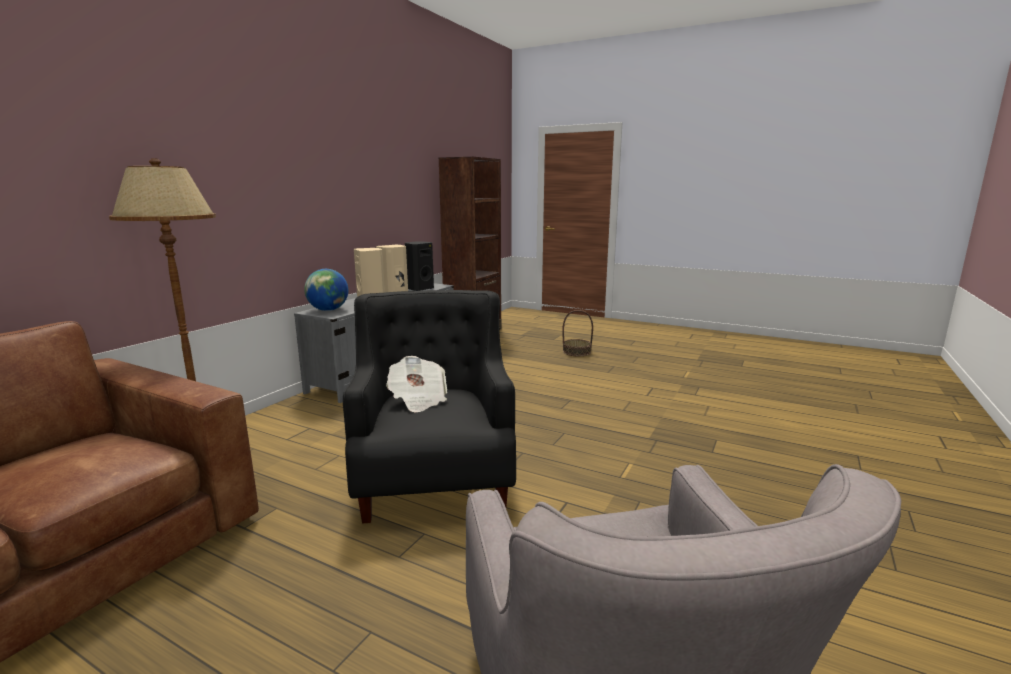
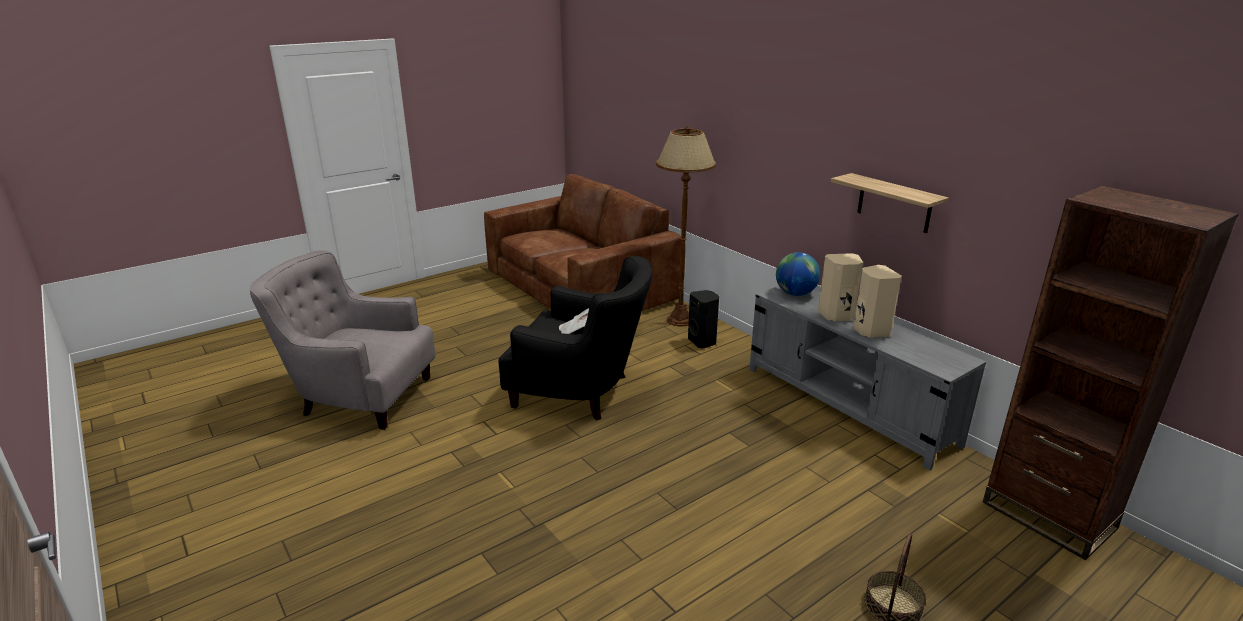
camera: 115 degrees right, 10 degrees up
(353, 201) = (894, 203): none -> shelf
(419, 289) = (915, 351): black speaker -> black speaker (703, 342)

